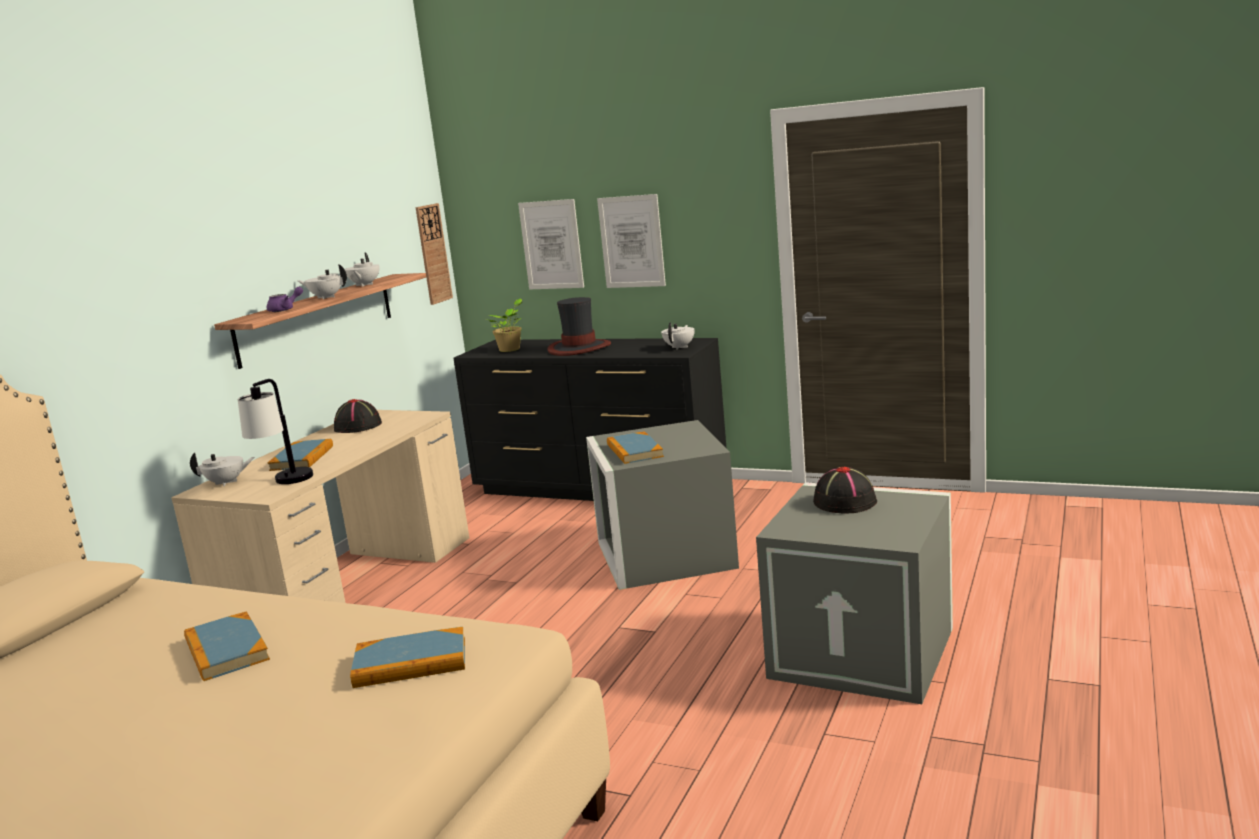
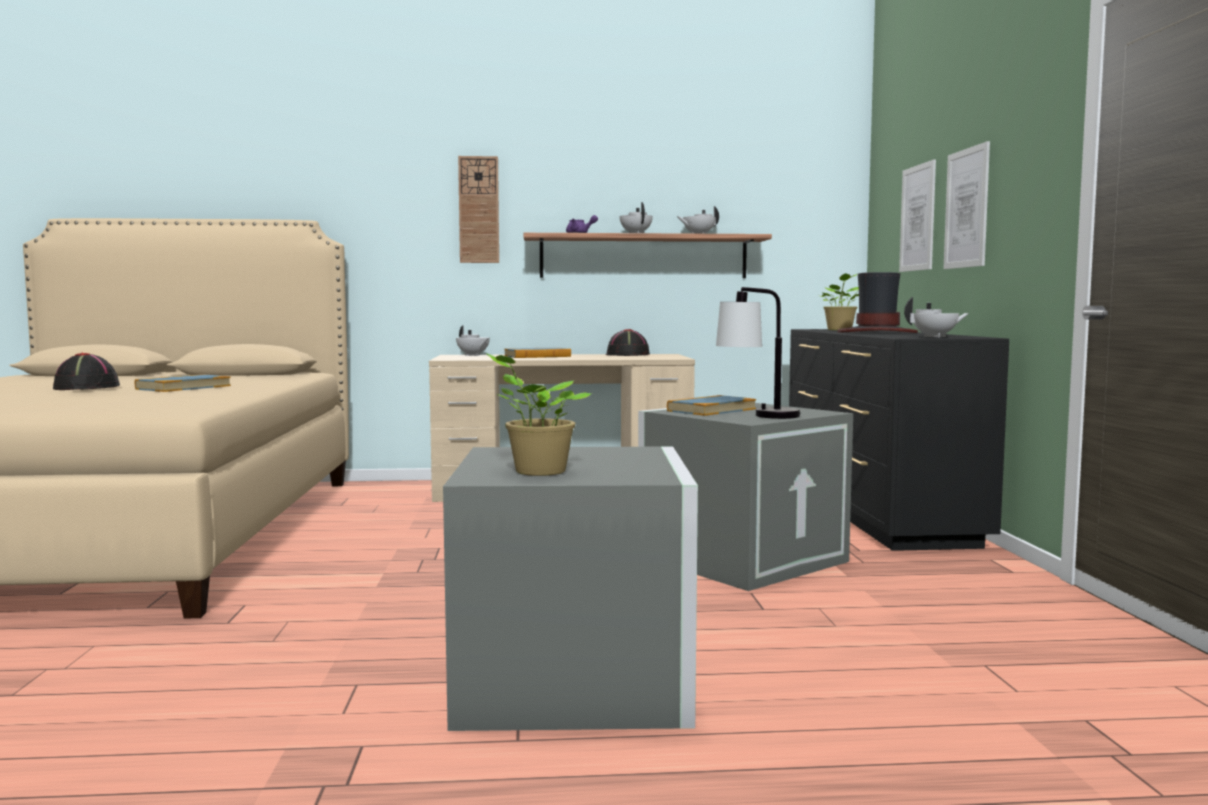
camera: 60 degrees right, 10 degrees down
(285, 484) = (474, 358): table lamp -> table lamp (758, 417)
(410, 663) = (139, 403): book -> none
(433, 254) = (834, 228): wall clock -> wall clock (479, 210)
(844, 502) = (612, 458): black hat -> black hat (87, 387)
(882, 525) = (536, 471): none -> potted plant

